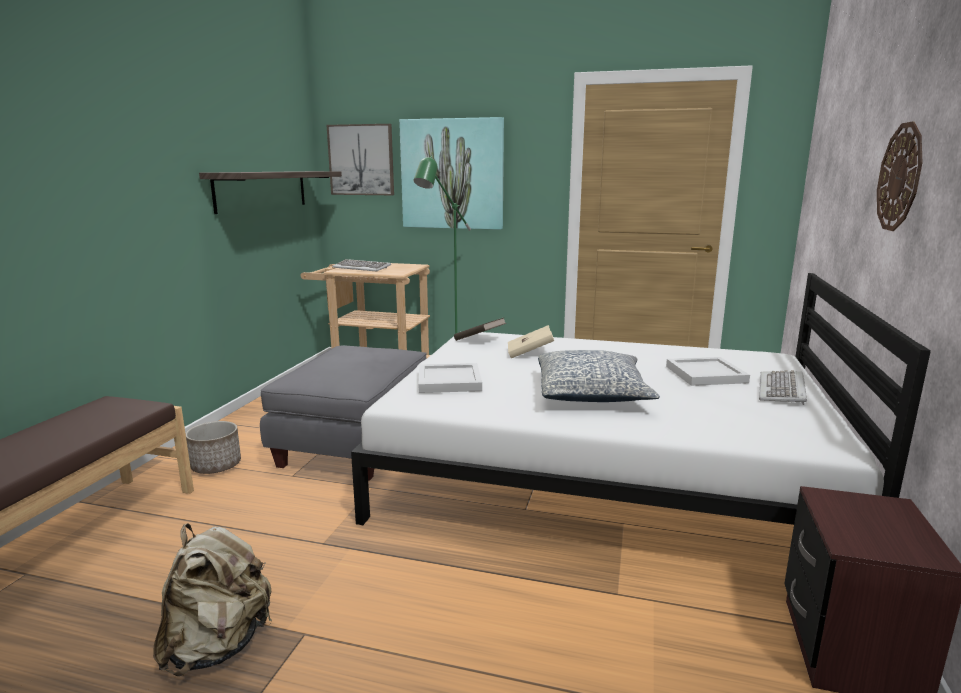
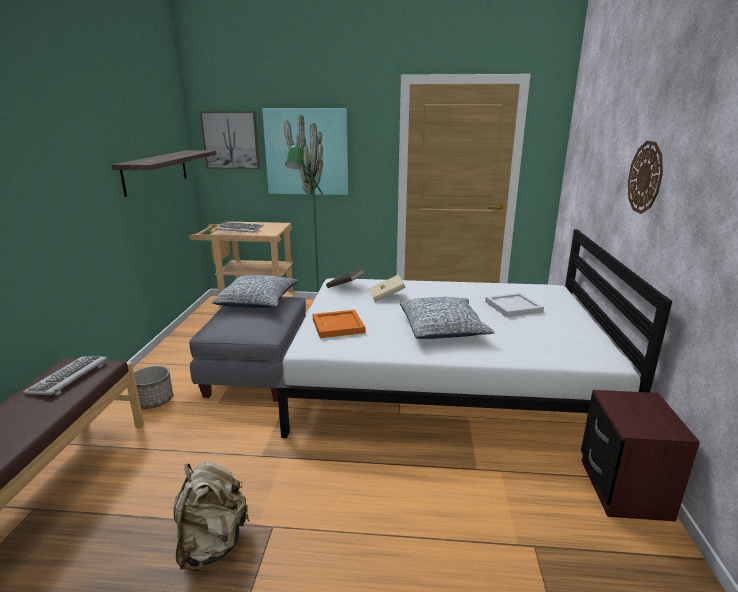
camera: 10 degrees left, 5 degrees up
(362, 352) = (257, 302): none -> pillow
(448, 381) = (337, 326): white tray -> orange tray
(782, 390) = (566, 317): keyboard -> keyboard (68, 378)

